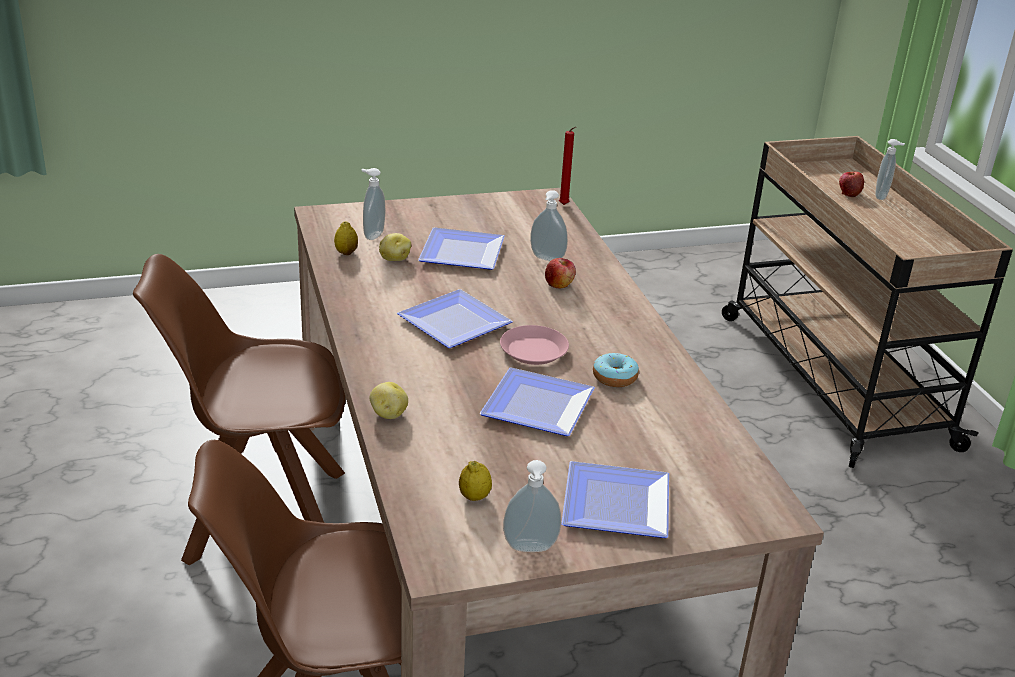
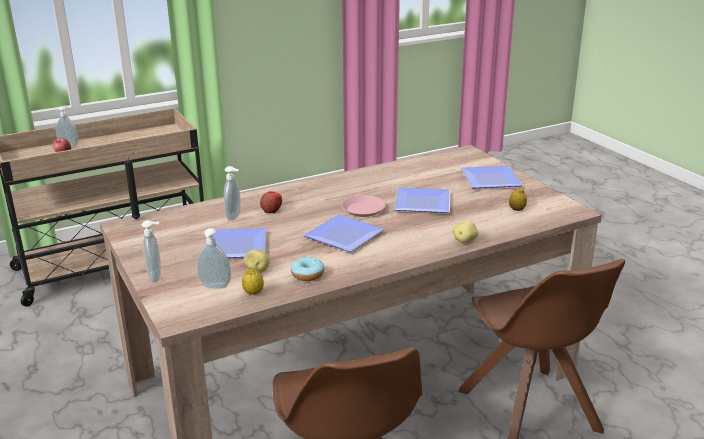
camera: 100 degrees left, 5 degrees down
(530, 549) = (541, 194): soap dispenser -> soap dispenser (156, 277)
(564, 205) = (138, 219): red candle -> black candle
(614, 377) = (378, 187): donut -> donut (307, 275)

